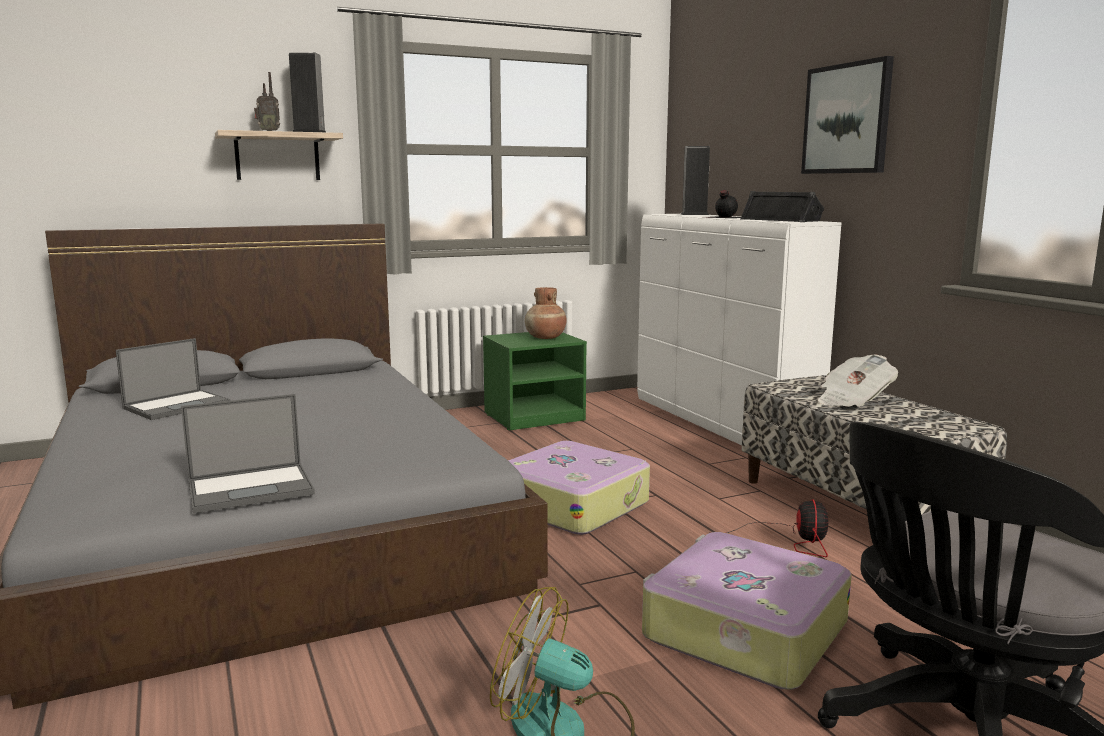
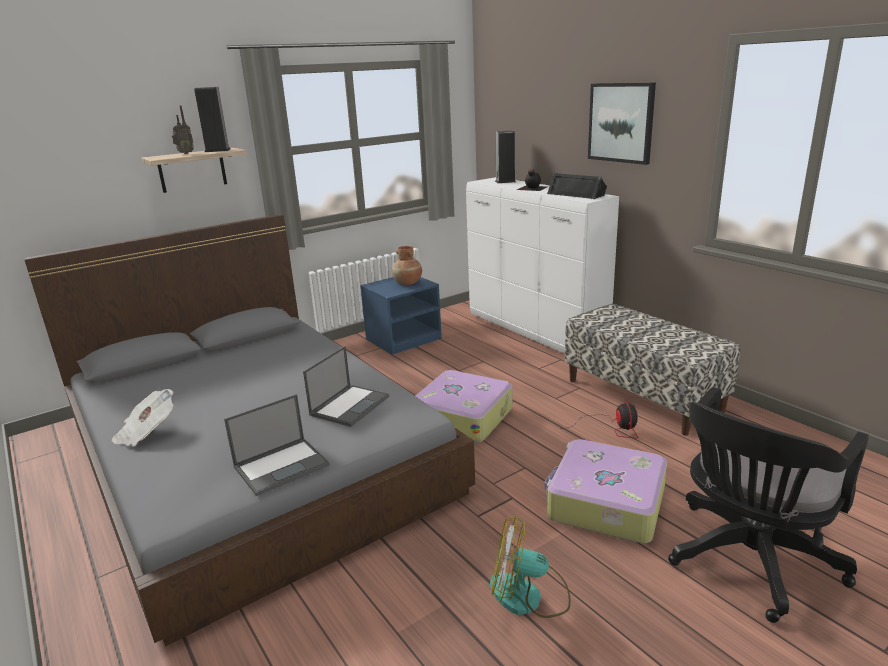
camera: 10 degrees left, 10 degrees up
(178, 405) = (170, 387): laptop -> laptop (350, 405)
(534, 417) = (403, 339): green nightstand -> blue nightstand
(853, 401) = (640, 328): newspaper -> newspaper (147, 432)

